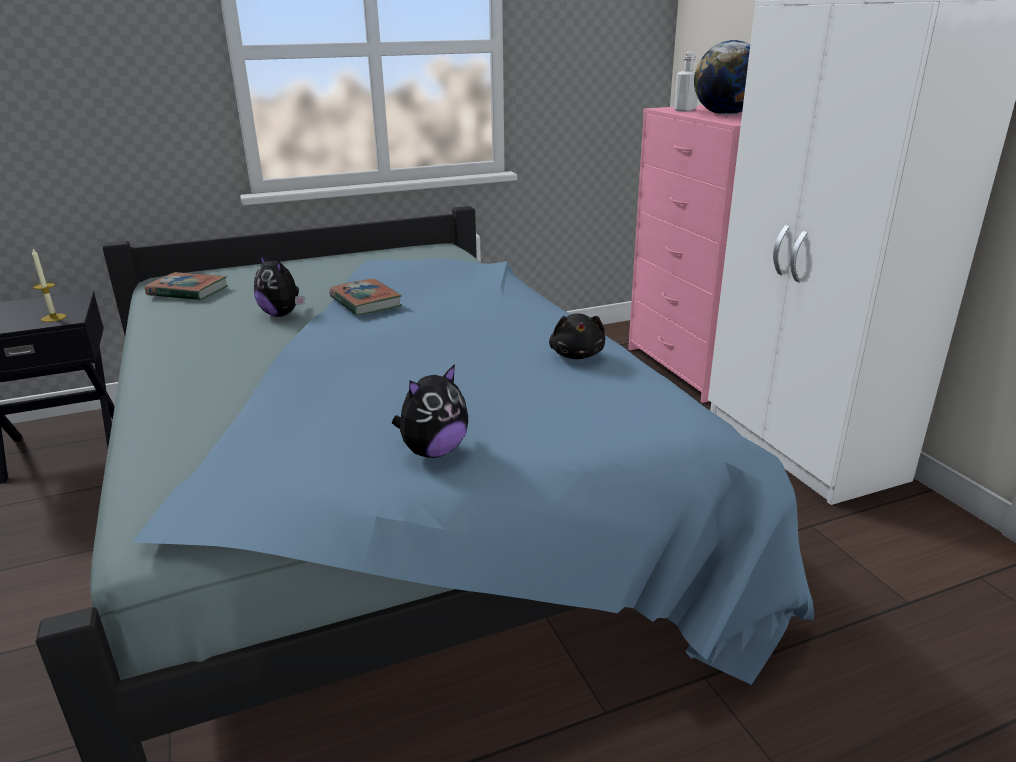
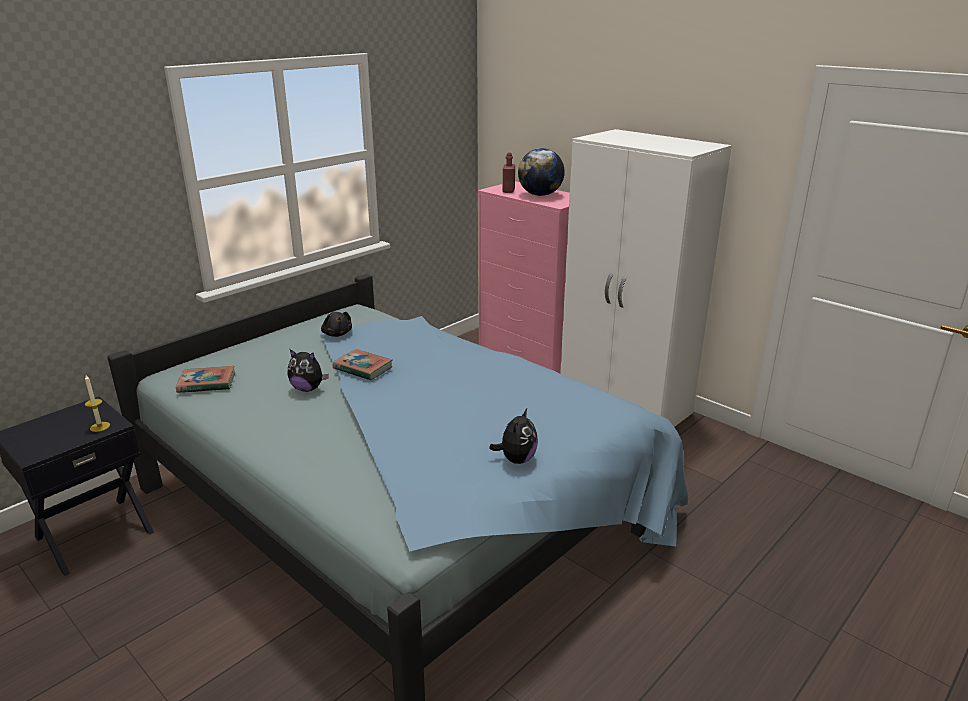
camera: 25 degrees left, 0 degrees up
(577, 354) = (535, 381): black plush toy -> black plush toy (337, 334)
(685, 110) = (508, 190): white bottle -> red bottle

